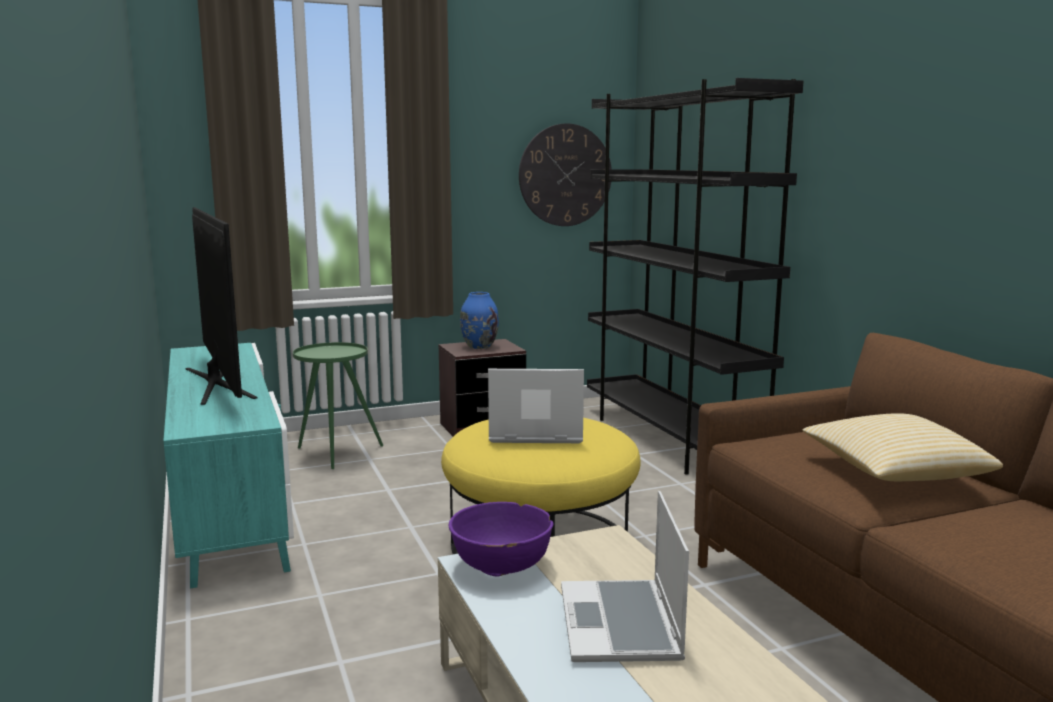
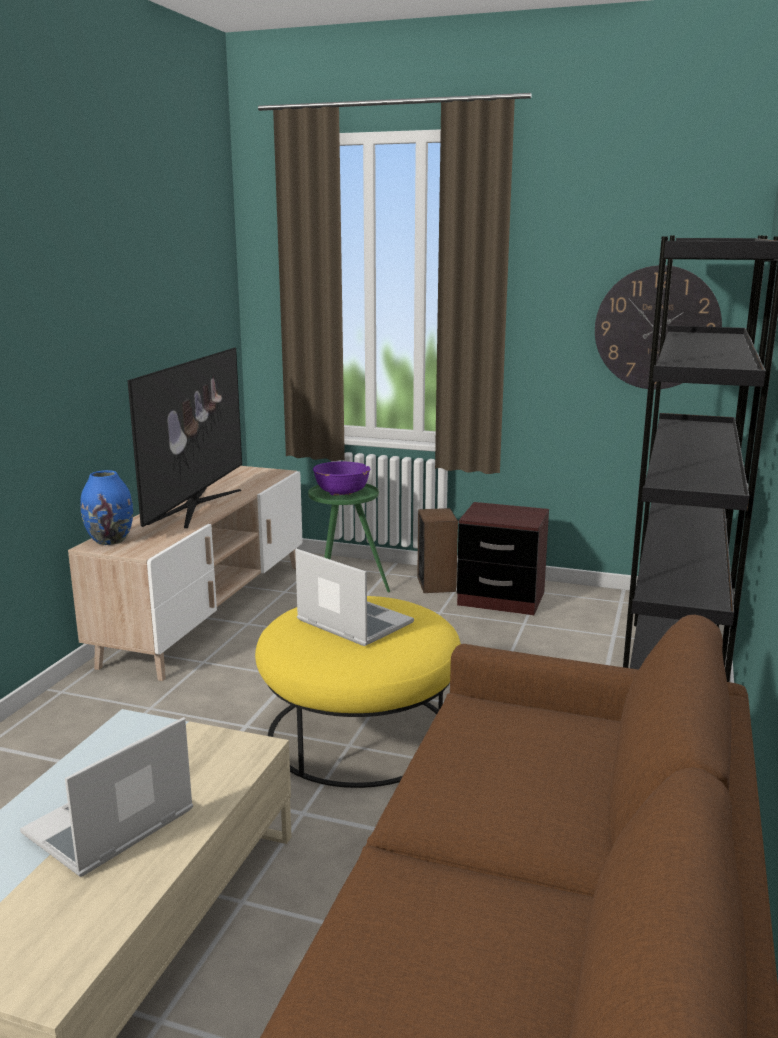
camera: 40 degrees right, 5 degrees up
(230, 506) = (209, 612): turquoise tv stand -> beige tv stand
(413, 431) = (436, 584): none -> speaker
(479, 346) = (503, 513): blue vase -> blue vase (110, 540)
(501, 565) = (140, 735): purple bowl -> purple bowl (342, 493)
(893, 473) = (518, 800): pillow -> none

